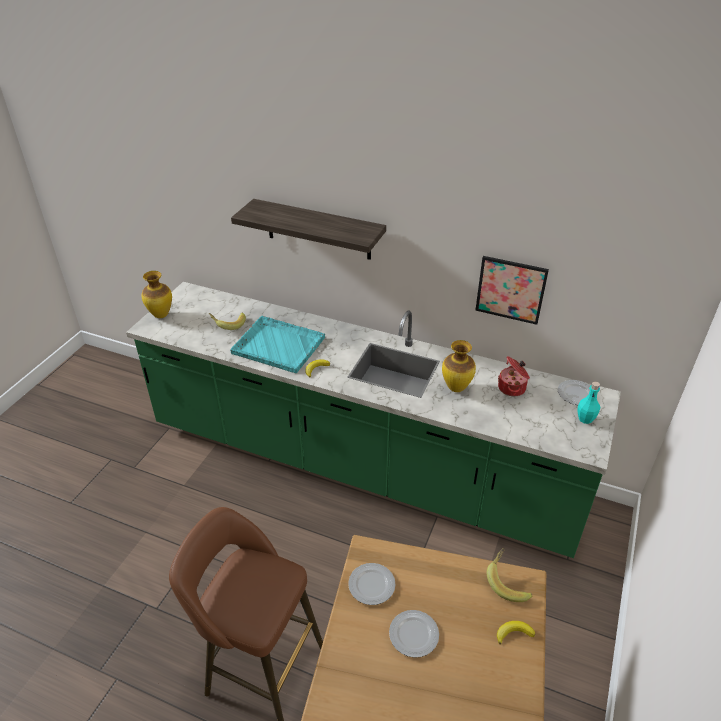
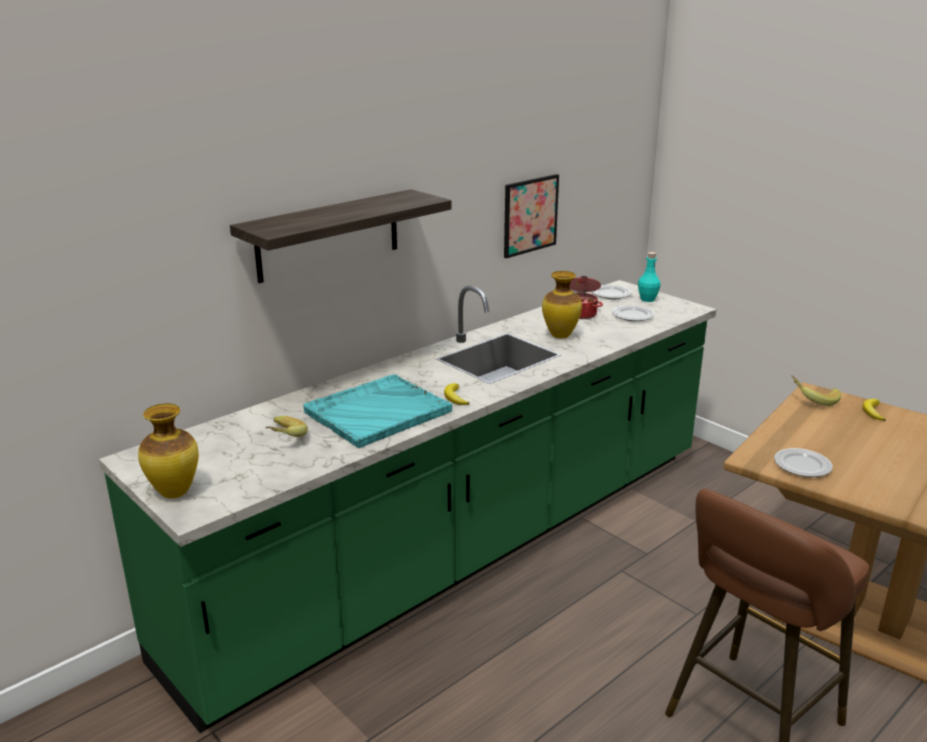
camera: 65 degrees left, 15 degrees down
(414, 635) = (870, 457): plate -> plate (633, 315)

